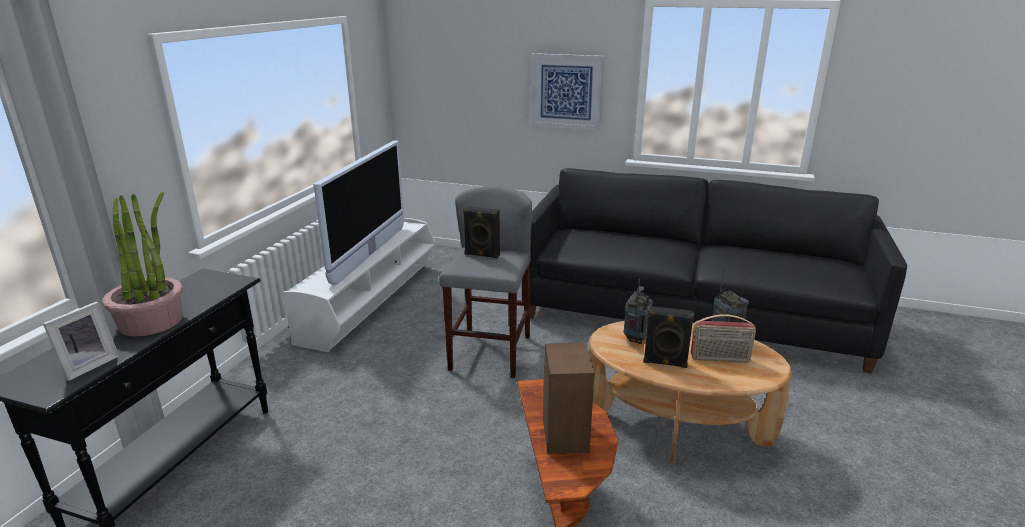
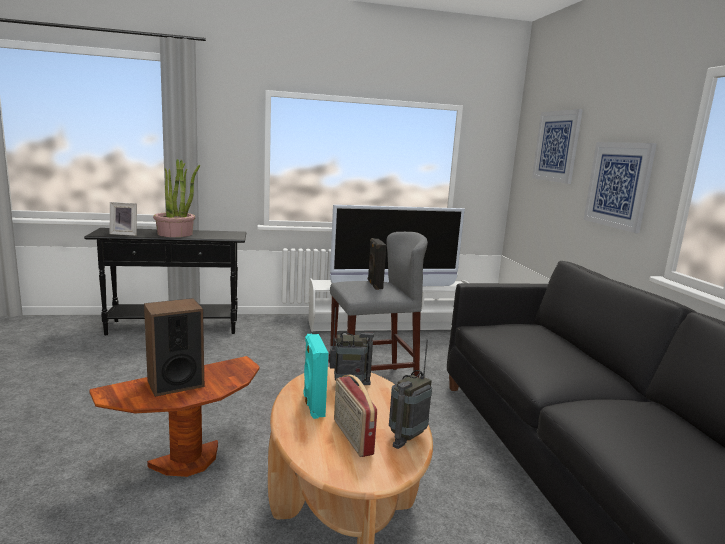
camera: 60 degrees right, 10 degrees down
(467, 56) = (556, 146): none -> picture
(665, 363) = (312, 405): black speaker -> turquoise speaker

